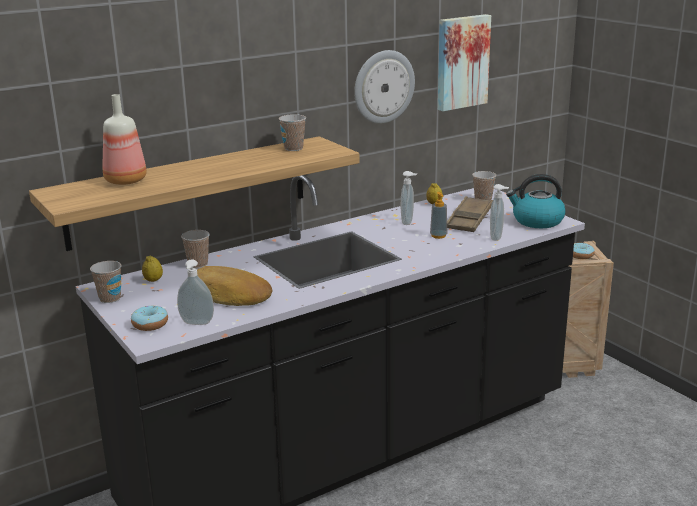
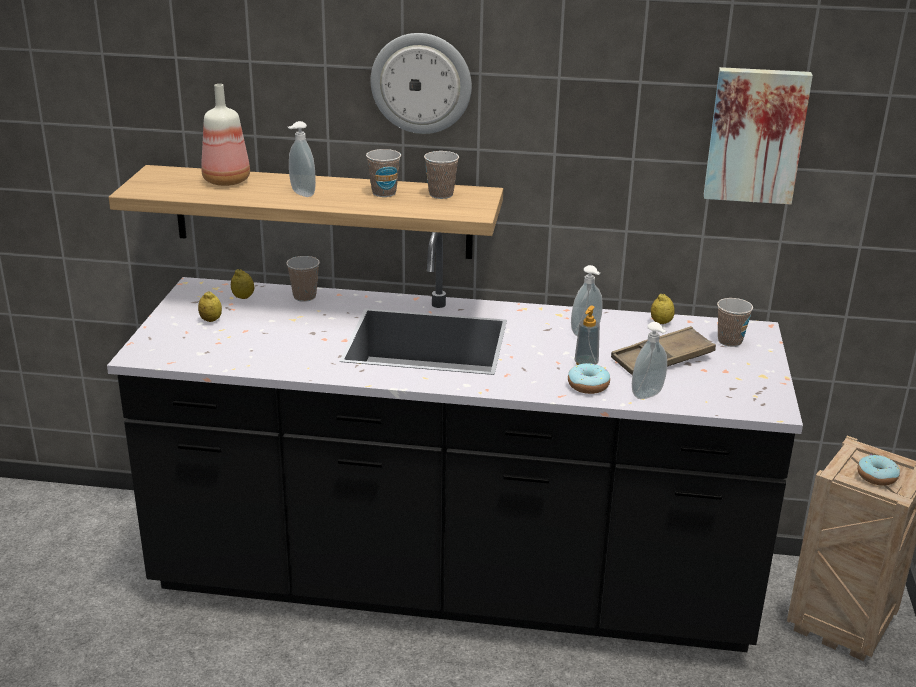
camera: 40 degrees right, 5 degrees up
(110, 298) = (183, 300): cup -> cup (384, 193)
(150, 324) = (166, 340): donut -> donut (588, 386)
(158, 301) = (211, 320): none -> lemon
(196, 323) = (198, 356): soap dispenser -> soap dispenser (301, 194)
(229, 295) = (272, 340): bread -> none
(383, 86) = (611, 144): wall clock -> wall clock (421, 83)
(537, 221) = (742, 396): kettle -> none

